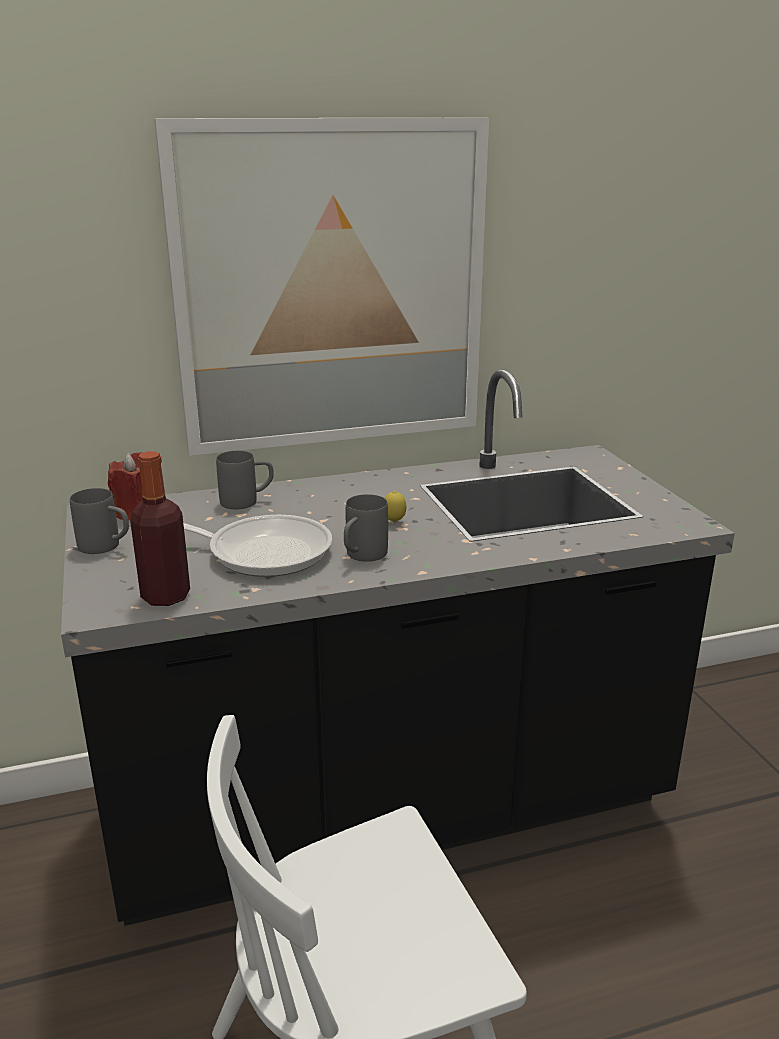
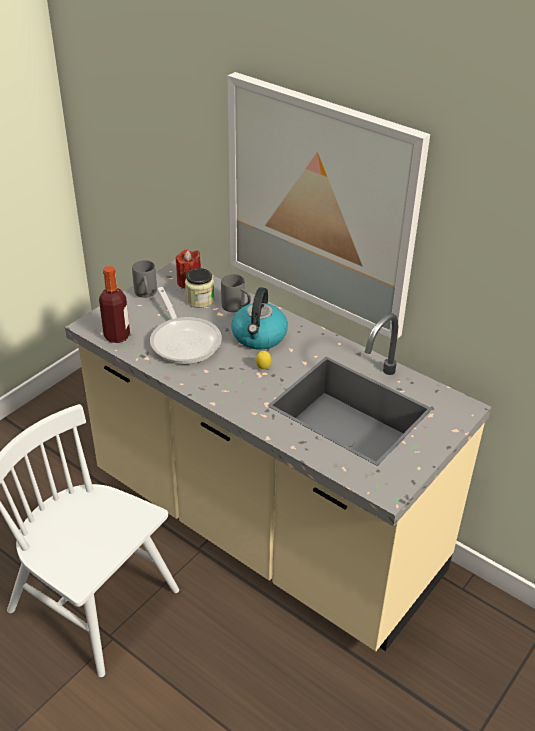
camera: 55 degrees right, 15 degrees up
(189, 517) = (200, 300): none -> jar
(328, 506) = (259, 337): none -> kettle
(362, 556) = (210, 375): grey mug -> none
(389, 810) = (264, 526): black counter -> beige counter

